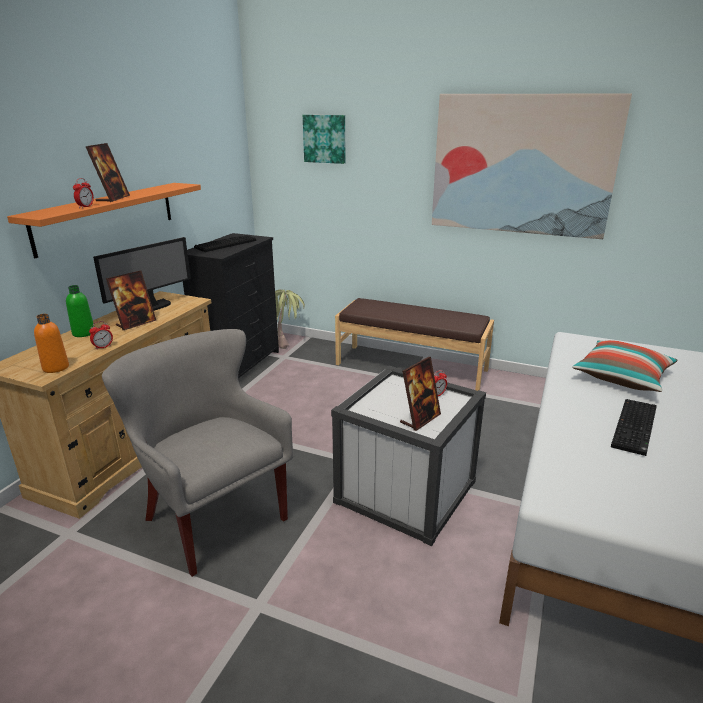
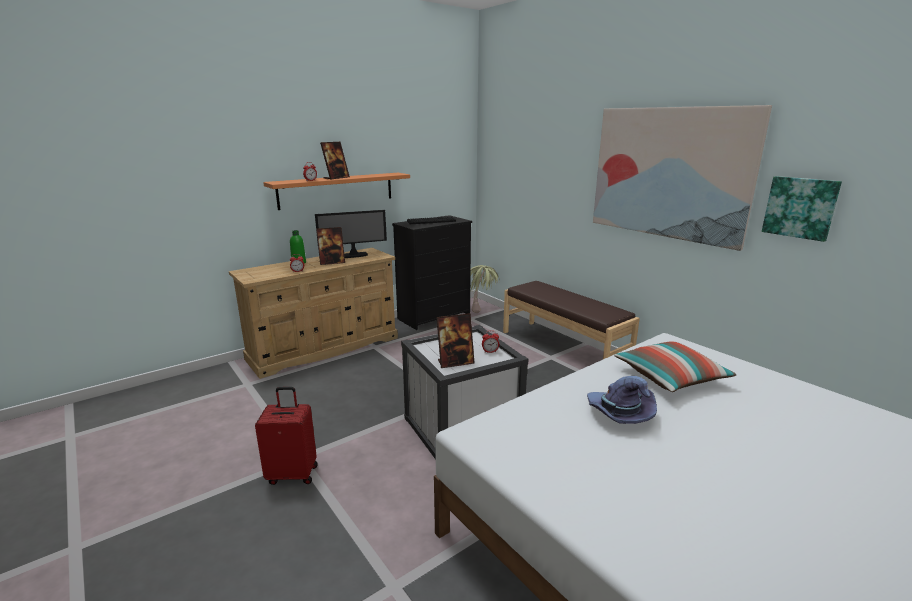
camera: 30 degrees right, 5 degrees down
(56, 368) = (261, 277): orange bottle -> none
(214, 517) = (326, 402): grey armchair -> none
(272, 632) = (293, 474): none -> red suitcase
(325, 139) = (524, 146): picture -> picture (800, 207)
(636, 428) = (618, 414): keyboard -> purple hat

